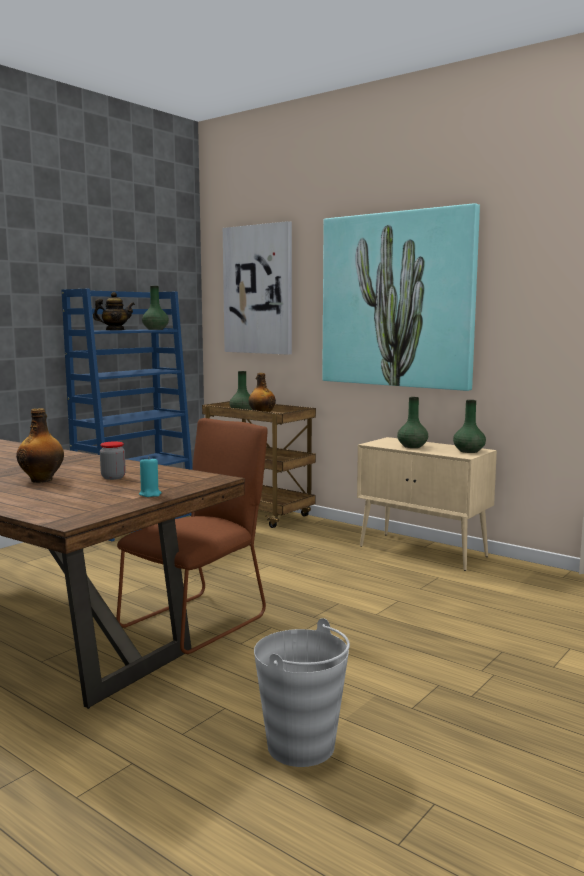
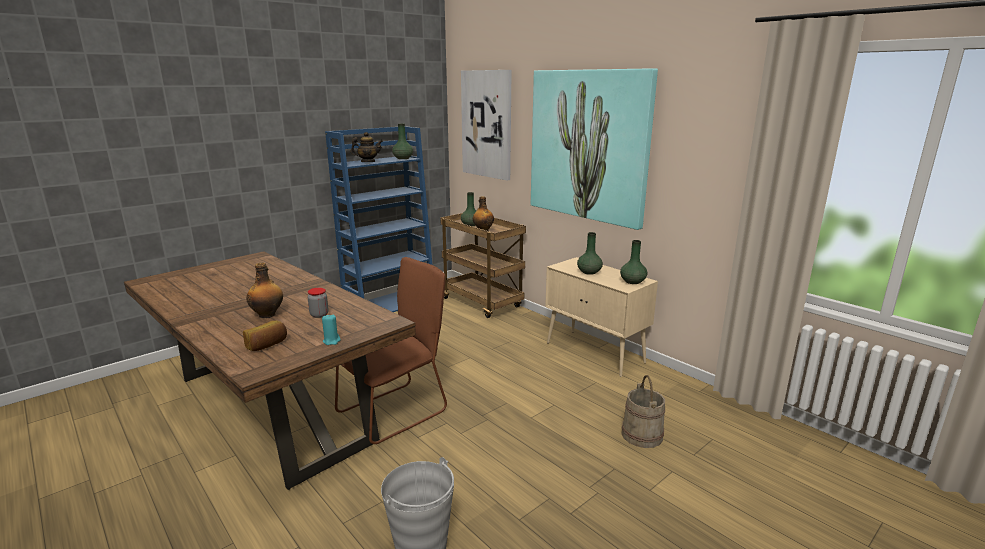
camera: 10 degrees right, 10 degrees up
(65, 500) = (267, 345): none -> bread
(518, 619) = (642, 435): none -> beige bucket

